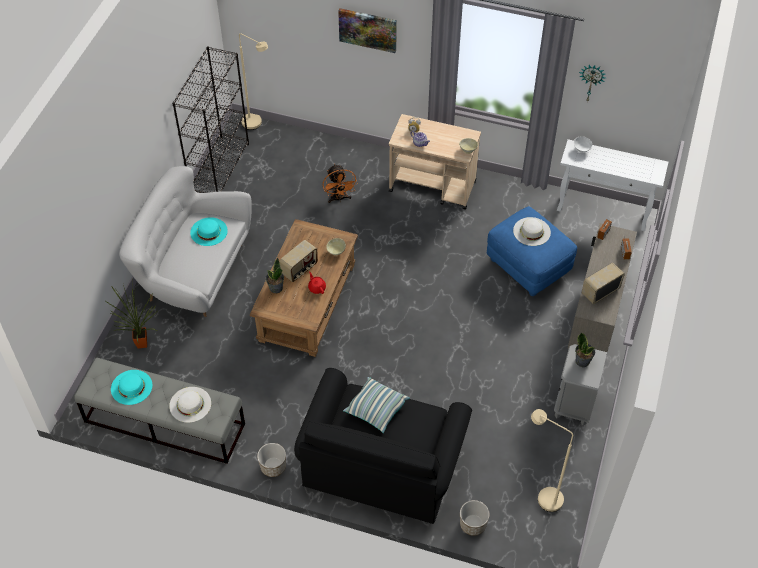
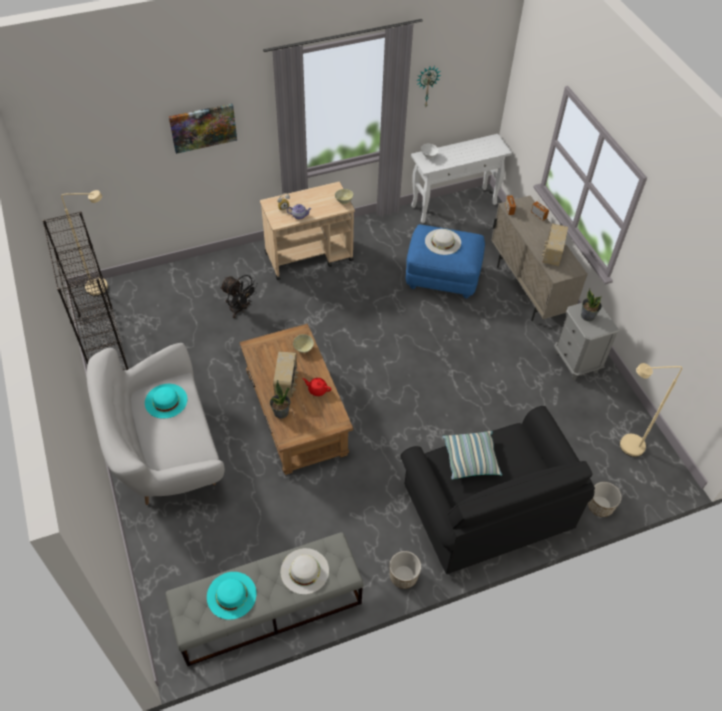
camera: 40 degrees left, 0 degrees up
(142, 346) = (178, 552): potted plant -> none
(339, 198) = (240, 309): orange fan -> black fan

